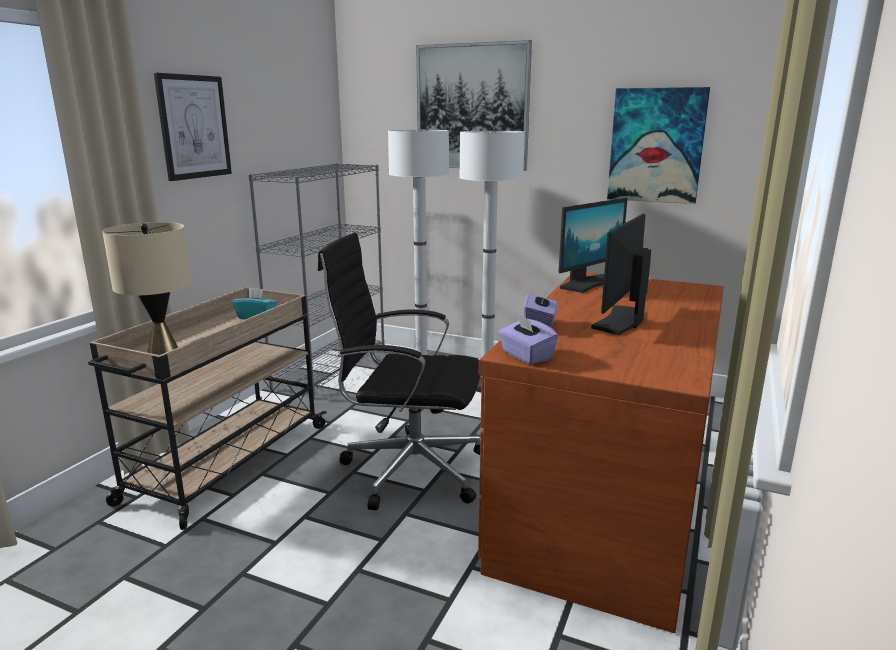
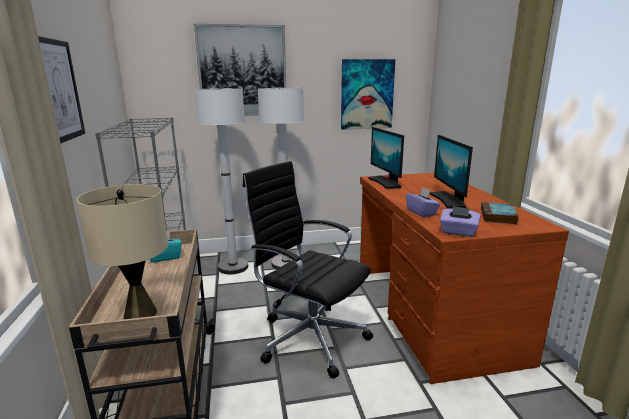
camera: 35 degrees left, 0 degrees up
(409, 469) = (309, 337): black office chair -> black office chair turned 60 degrees clockwise
(588, 284) = (385, 182): monitor -> monitor turned 150 degrees clockwise
(639, 354) = (498, 217): none -> book

